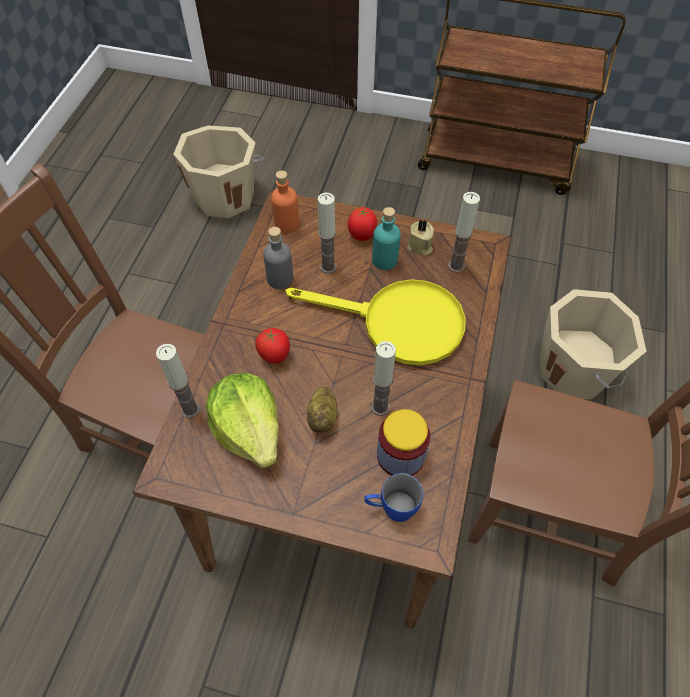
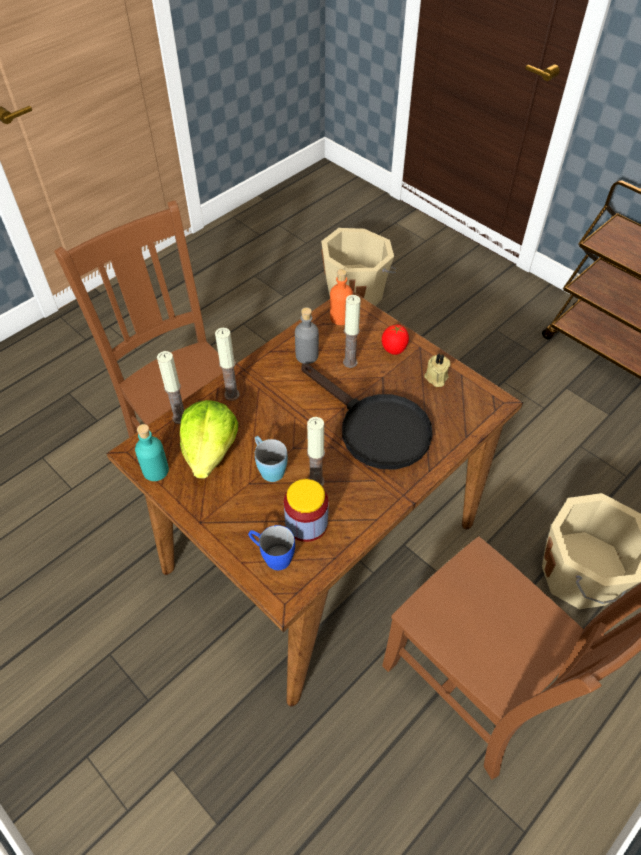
camera: 30 degrees right, 5 degrees down
(275, 356) = (264, 408): tomato -> none
(323, 416) = (269, 467): potato -> blue mug
(384, 260) = (399, 376): turquoise bottle -> turquoise bottle (156, 470)
(398, 323) = (375, 428): yellow frying pan -> black frying pan
(456, 266) = (455, 405): candle -> candle (232, 394)

